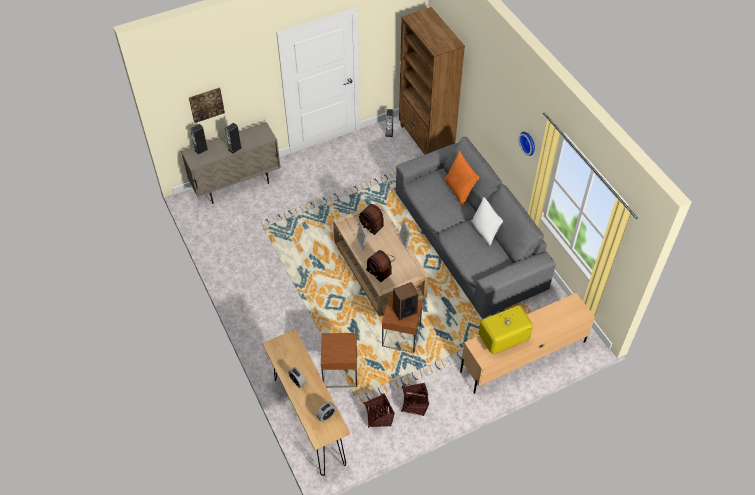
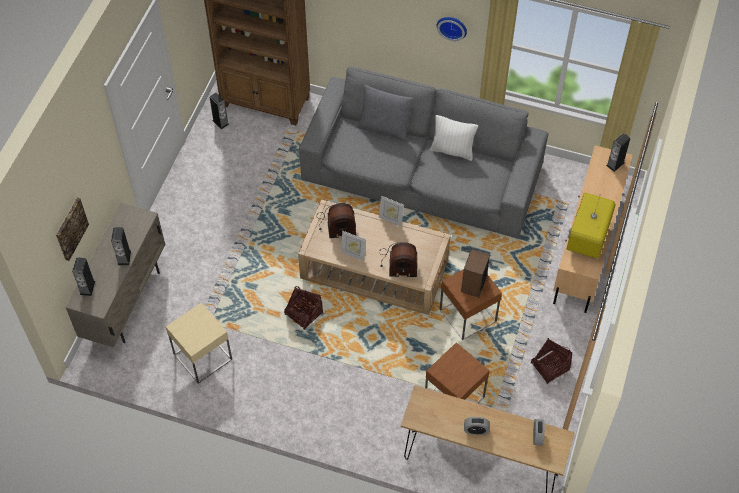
camera: 45 degrees left, 5 degrees up
(239, 241) = (203, 357): none -> beige side table
(378, 417) = (534, 406): basket -> basket (303, 314)
(459, 191) = (384, 128): orange pillow -> grey pillow
(576, 313) = (615, 164): none -> speaker

